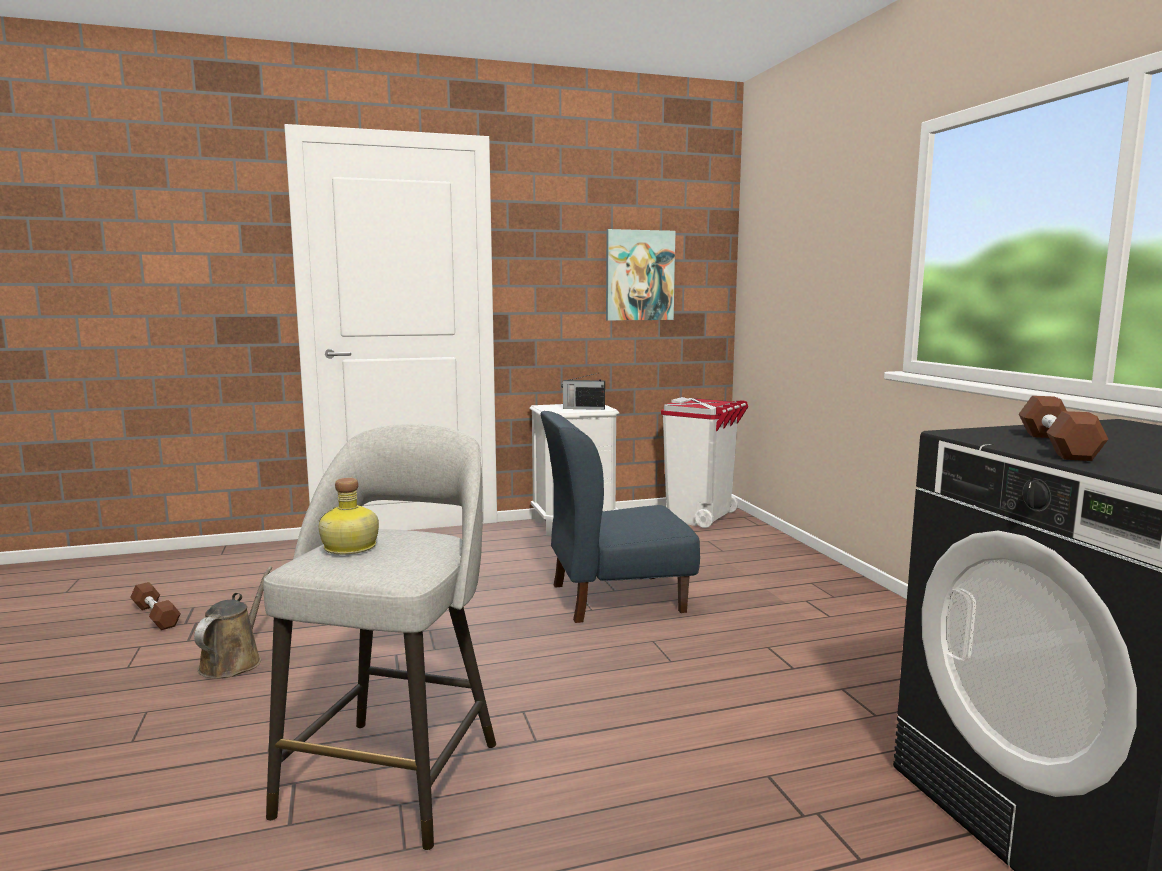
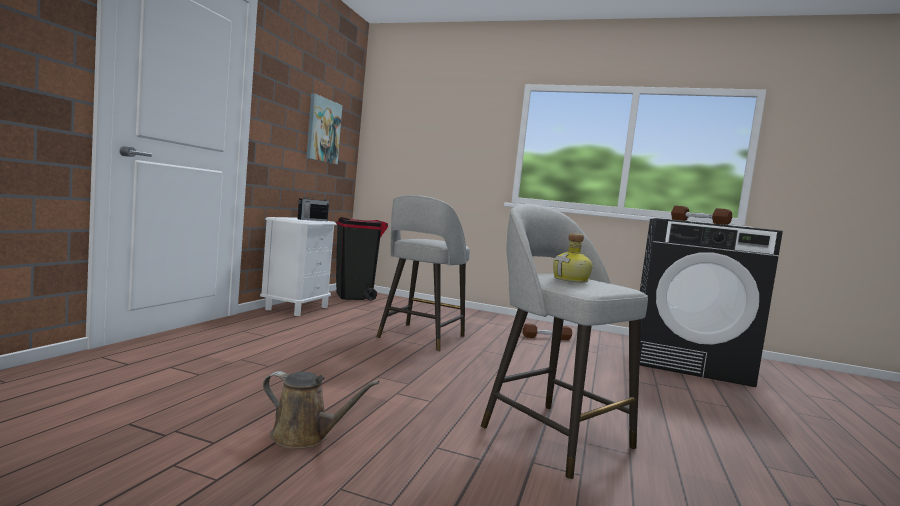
camera: 55 degrees left, 5 degrees down
(156, 616) = (105, 442): brown dumbbell -> brown dumbbell (546, 338)
(234, 661) = (305, 436): brown watering can -> brown watering can turned 150 degrees clockwise
(615, 597) = (420, 337): blue chair -> grey stool
(700, 517) = (354, 296): white trash can -> black trash can

